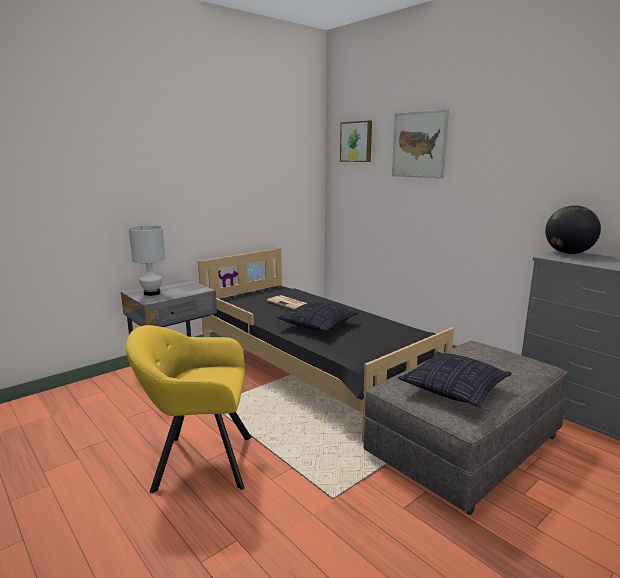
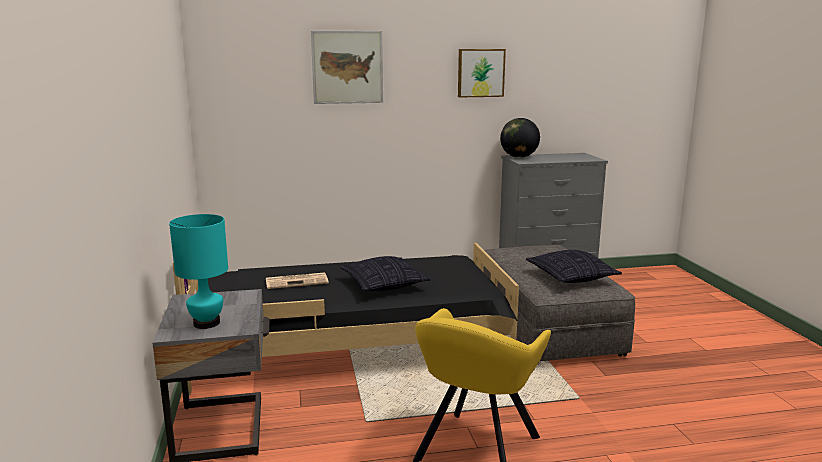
camera: 60 degrees left, 0 degrees up
(152, 293) = (206, 323): white table lamp -> turquoise table lamp
(357, 141) = (249, 63): picture -> picture (480, 73)

